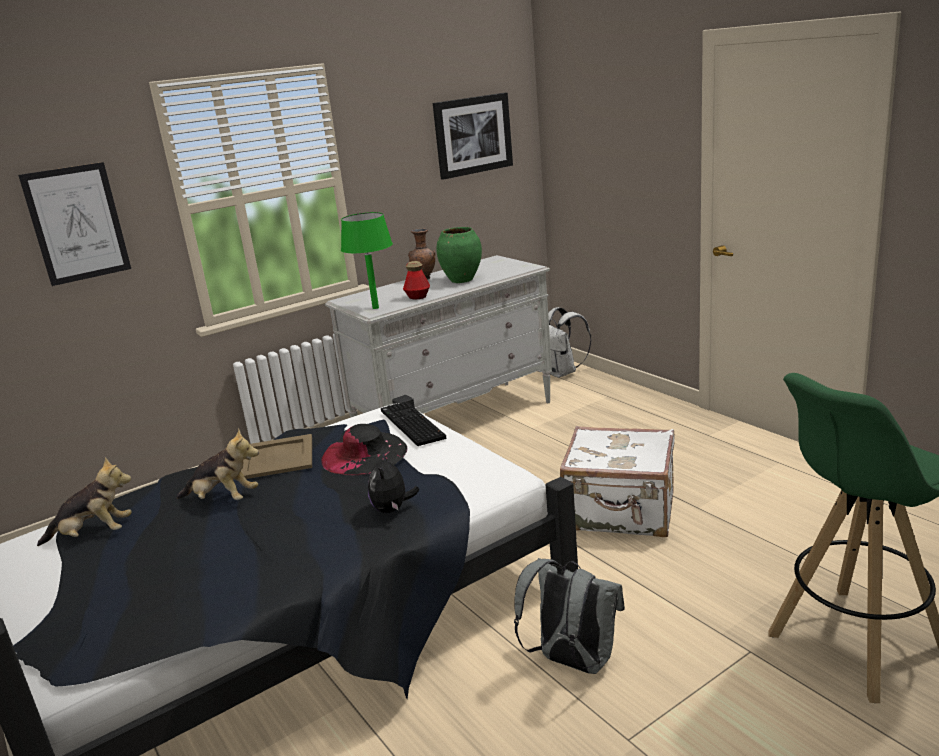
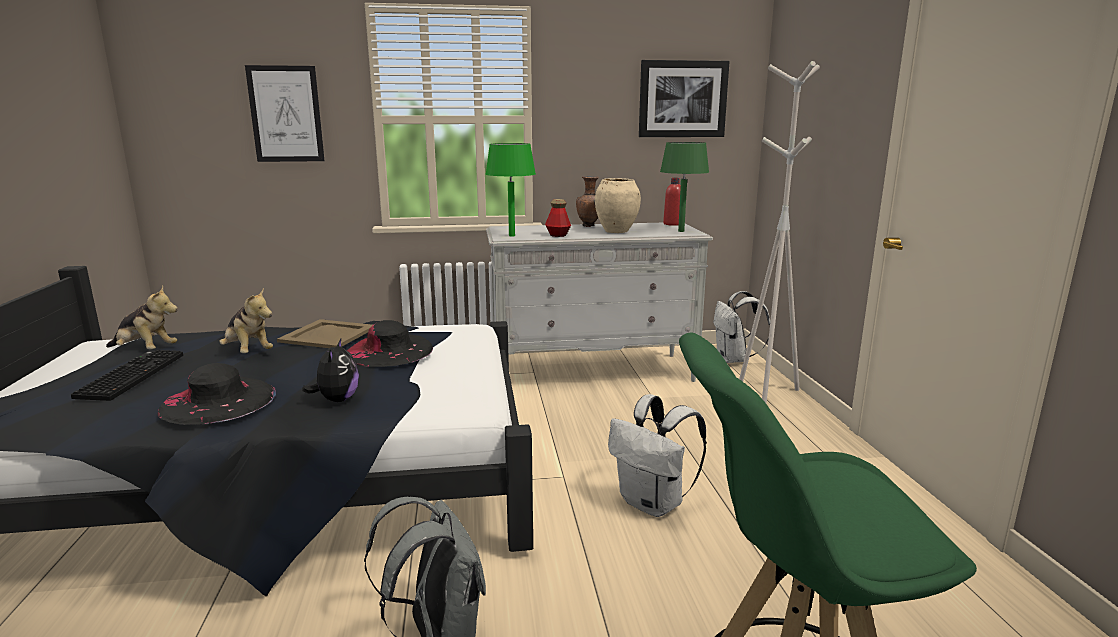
camera: 25 degrees right, 5 degrees down
(294, 547) = (218, 401): none -> black hat
(392, 509) = (337, 400): plush toy -> plush toy turned 150 degrees clockwise
(410, 425) = (463, 341): keyboard -> keyboard (131, 375)
(461, 280) = (616, 231): green vase -> beige vase
(494, 259) = (673, 224): none -> red bottle
(516, 267) = (681, 231): none -> green table lamp
(614, 394) = (767, 392): none -> grey clothes rack
(621, 513) = (653, 504): white suitcase -> white backpack

